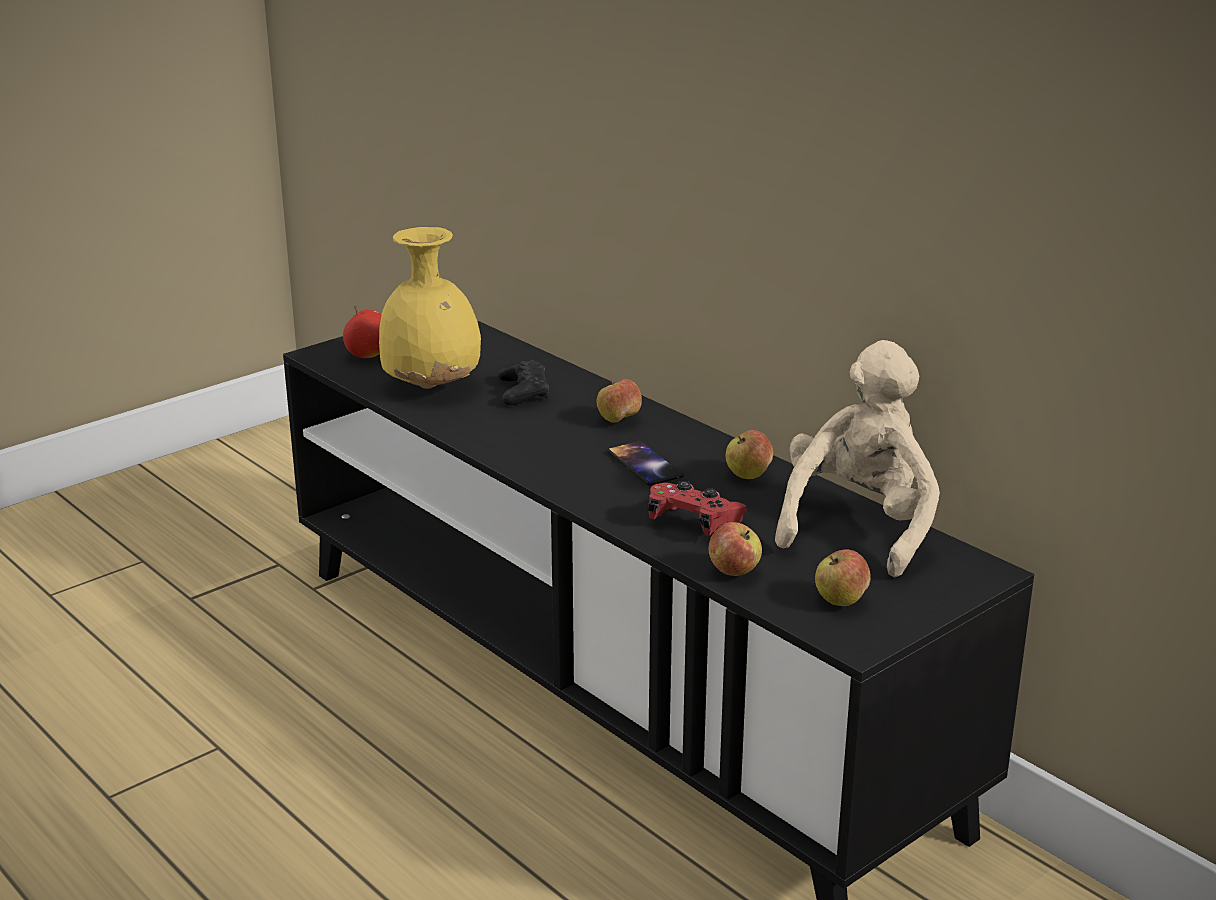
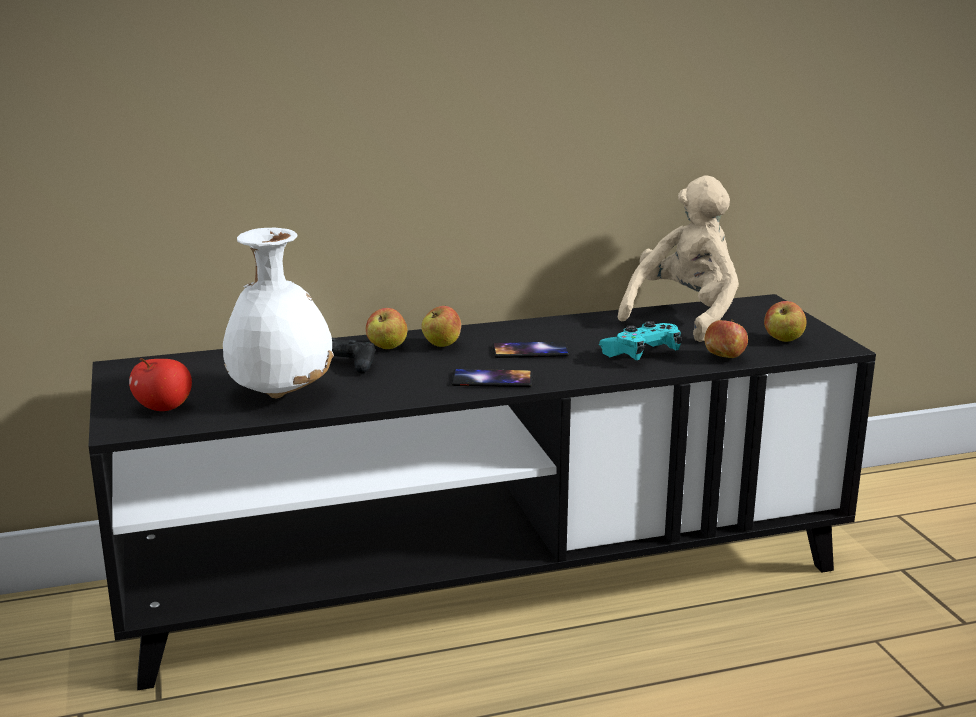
camera: 65 degrees left, 5 degrees down
(434, 386) = (281, 393): yellow vase -> white vase
(546, 462) = (492, 379): none -> phone
(694, 522) = (641, 354): red game controller -> turquoise game controller
(748, 475) = (581, 327): apple -> apple (387, 347)
(859, 526) = (684, 316): beige plush toy -> beige plush toy turned 75 degrees clockwise

